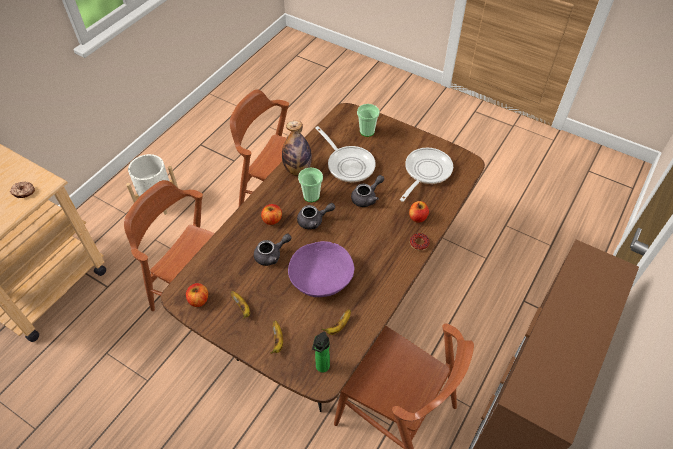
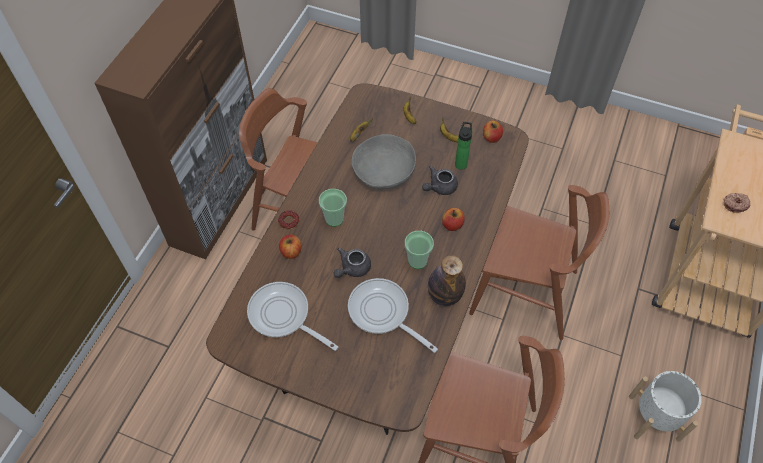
camera: 170 degrees right, 5 degrees up
(314, 221) = (406, 230): grey teapot -> none
(321, 278) = (384, 172): purple bowl -> grey bowl
(321, 368) = (366, 103): bottle -> bottle (461, 163)
(367, 131) = (367, 374): cup -> cup (334, 219)
(425, 172) = (283, 316): frying pan -> frying pan turned 105 degrees clockwise

